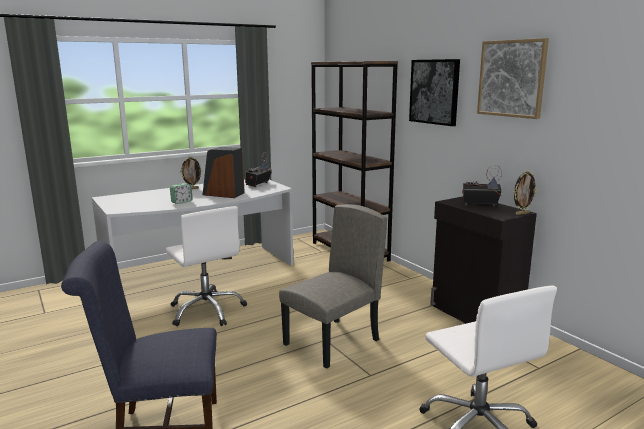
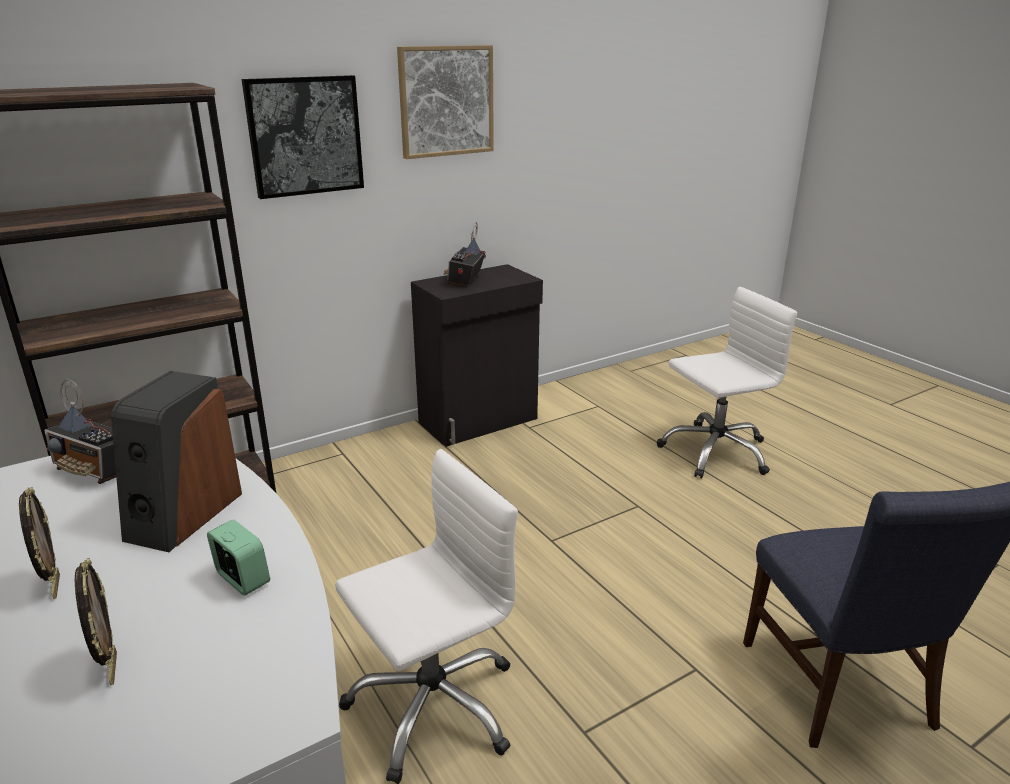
camera: 90 degrees left, 10 degrees up
(332, 342) = (559, 534): beige chair -> none
(522, 213) = (512, 269): picture frame -> picture frame (111, 668)

